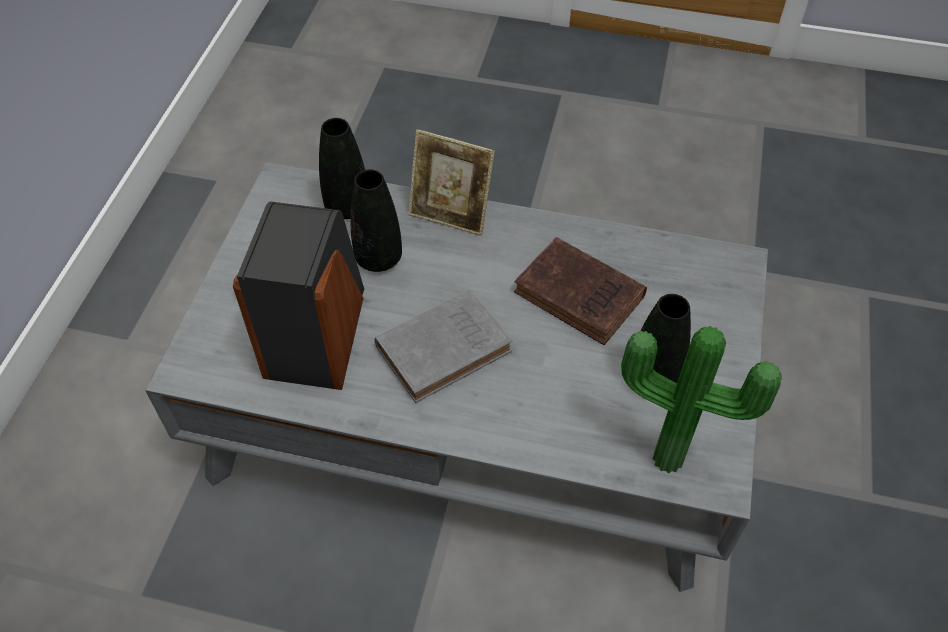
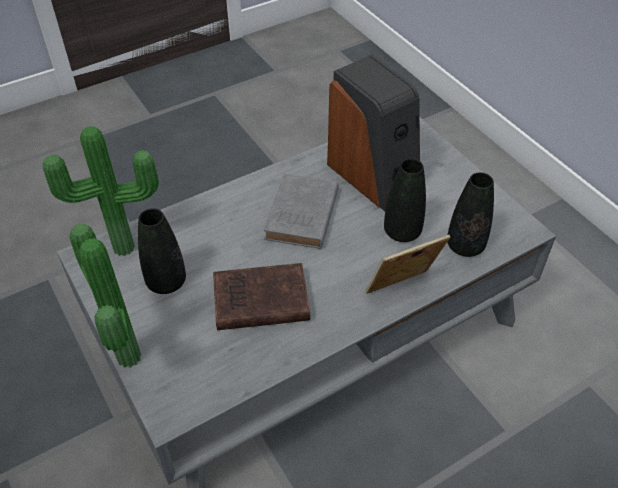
camera: 135 degrees right, 5 degrees down
(749, 333) = (124, 359): none -> potted plant

